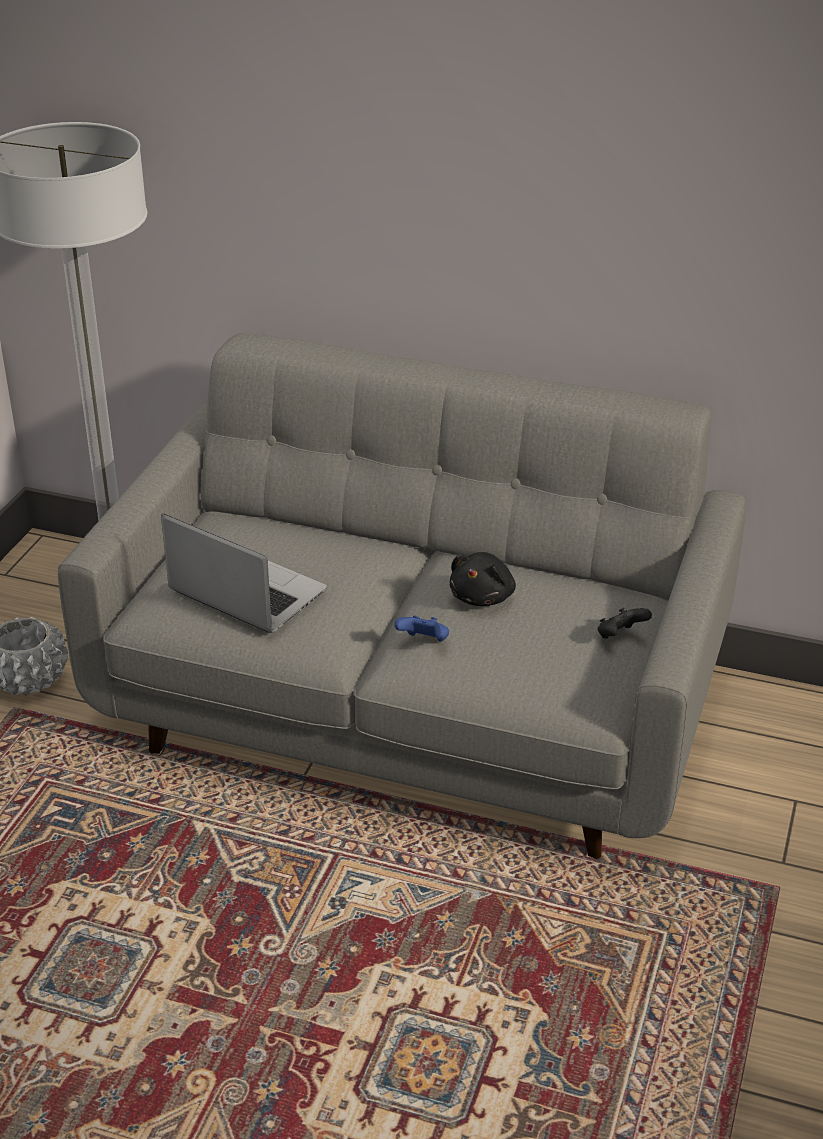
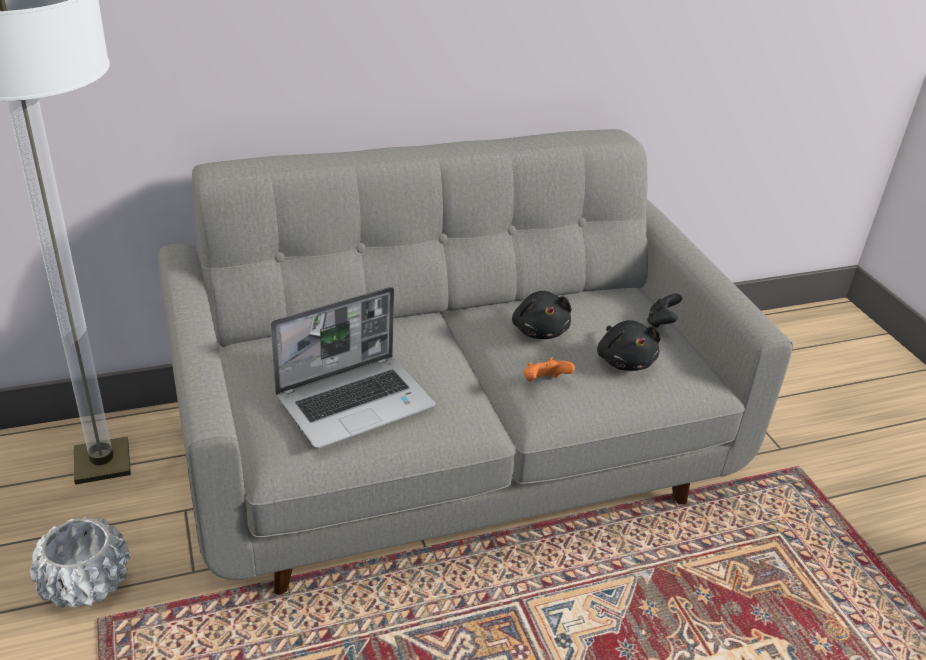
camera: 40 degrees left, 0 degrees up
(245, 592) = (356, 402): laptop -> laptop turned 150 degrees clockwise
(424, 642) = (544, 383): blue game controller -> orange game controller
(529, 655) = (624, 361): none -> black plush toy

